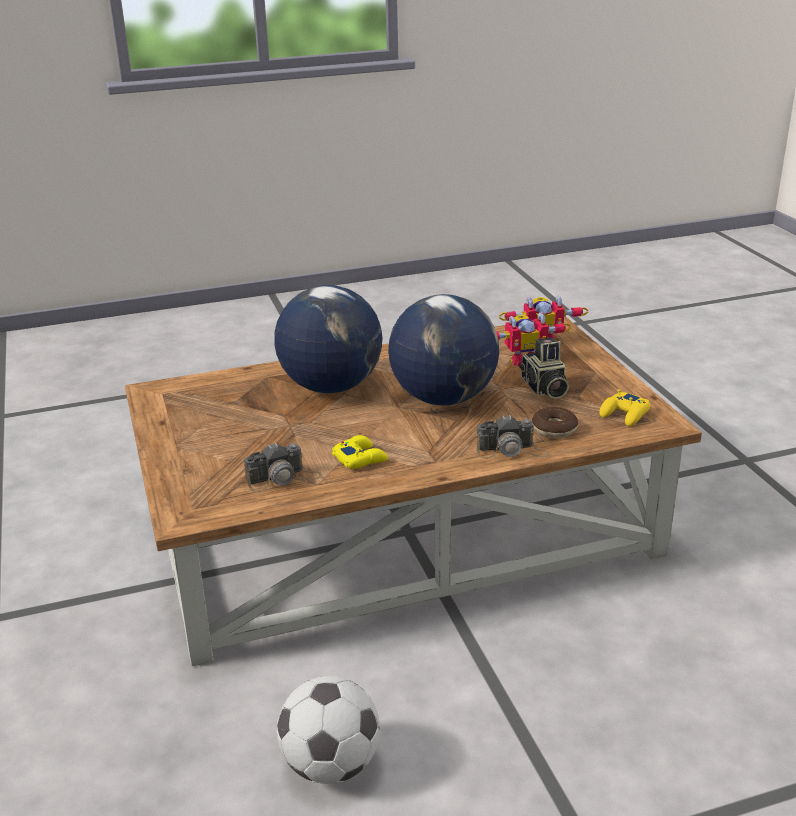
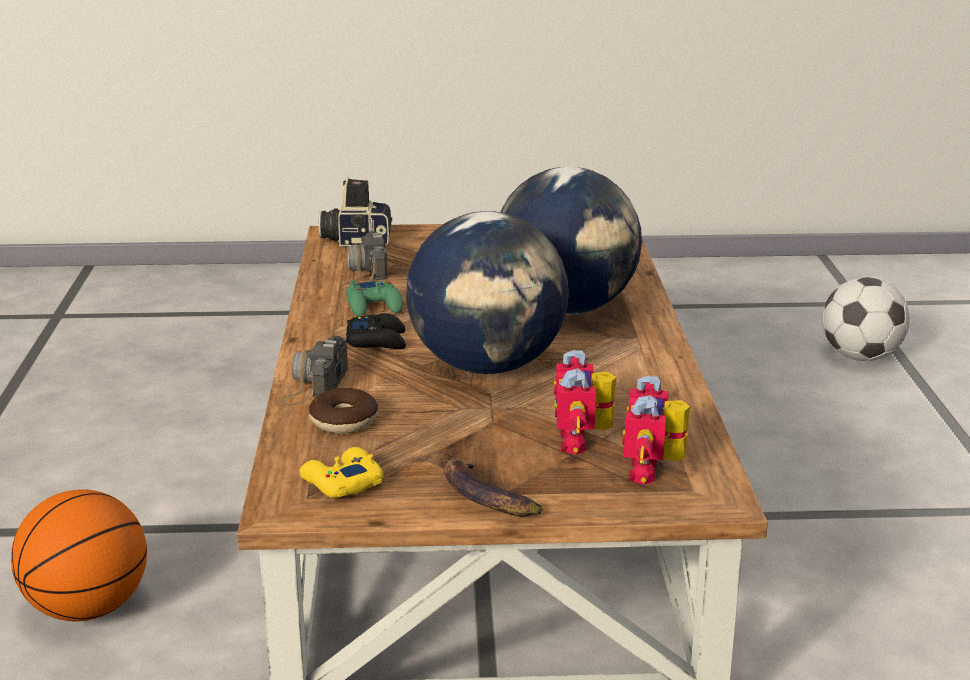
camera: 105 degrees right, 5 degrees down
(331, 765) = (146, 431): football -> football (860, 357)
(360, 458) = (374, 306): yellow game controller -> green game controller
(425, 443) = (377, 340): none -> black game controller
(544, 389) = (469, 438): camera -> camera (356, 240)
(603, 374) = (485, 497): none -> banana
(617, 680) = (87, 609): none -> basketball

